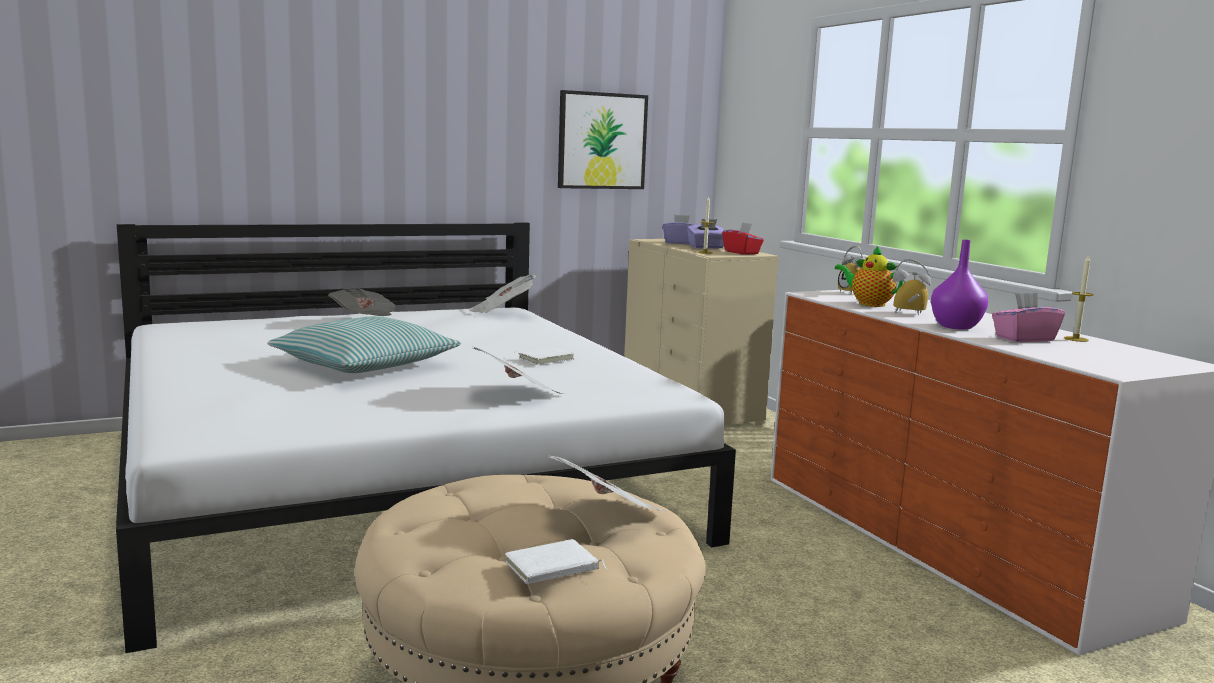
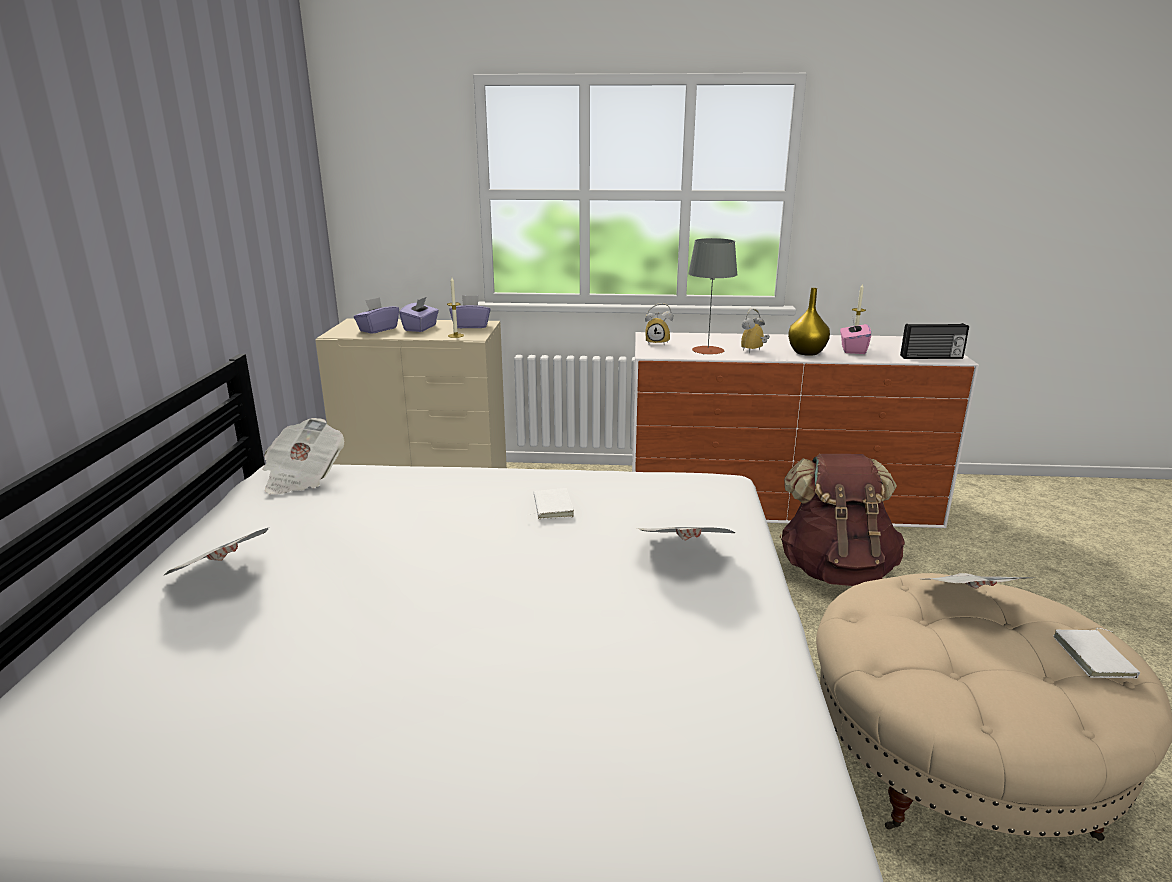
camera: 60 degrees left, 10 degrees up
(364, 364) = (479, 622): pillow -> none
(602, 141) = (261, 226): picture -> none
(742, 252) = (471, 326): red tissue box -> purple tissue box
(824, 587) = (835, 570): none -> brown backpack
(868, 304) = (708, 350): teapot -> grey table lamp
(954, 326) = (806, 353): purple vase -> yellow vase
(1089, 363) = (931, 357): none -> radio

